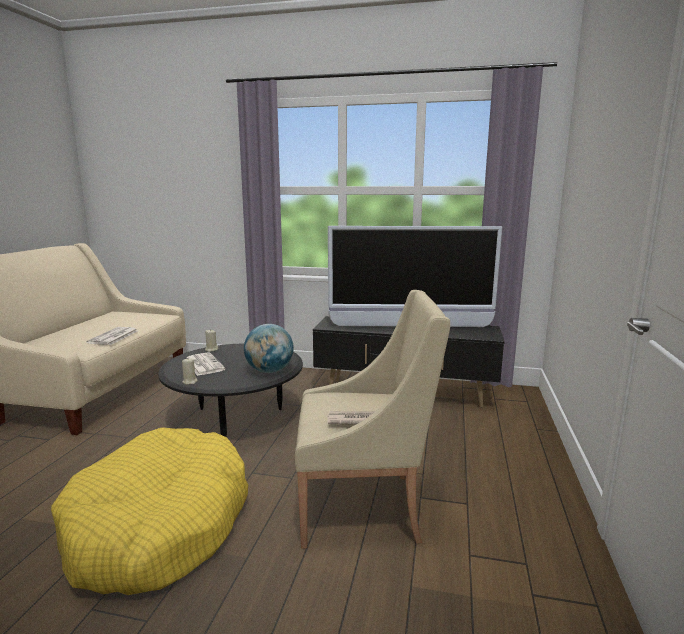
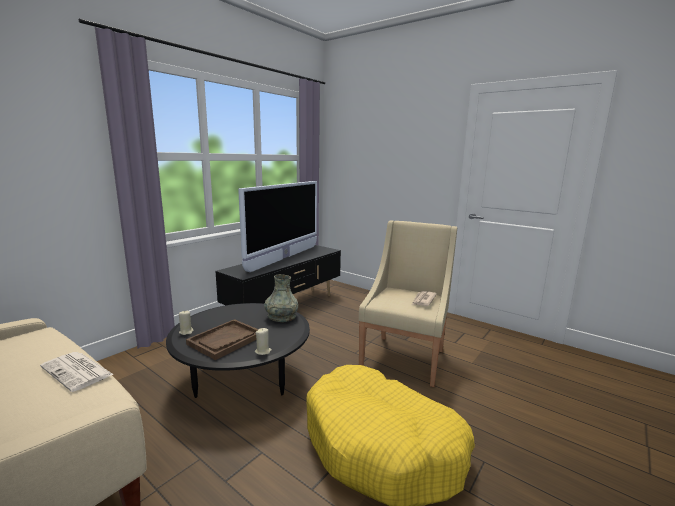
camera: 65 degrees left, 0 degrees up
(203, 364) = (225, 340): newspaper -> brown tray
(269, 371) = (281, 317): globe -> grey vase

